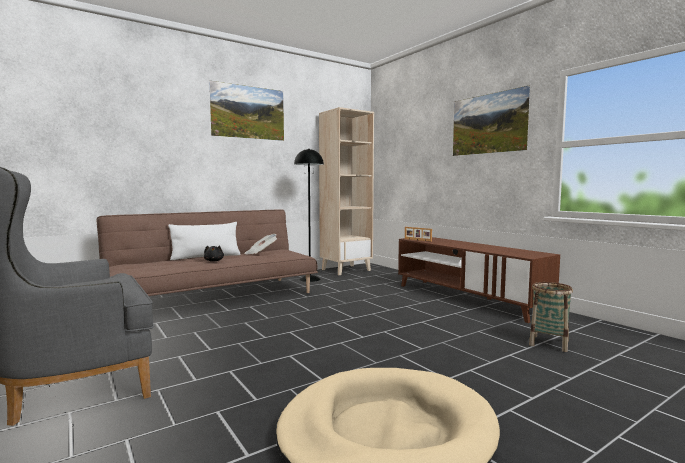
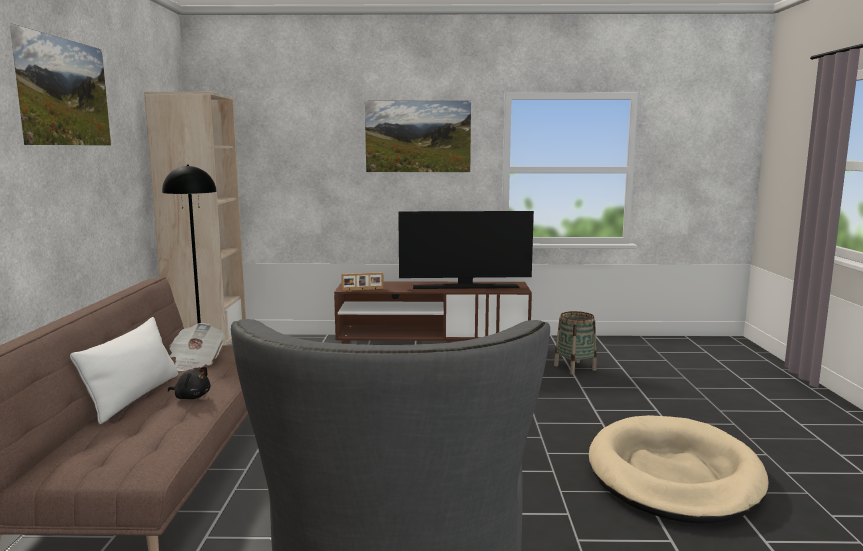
camera: 55 degrees left, 5 degrees up
(490, 249) = (465, 287): none -> television

